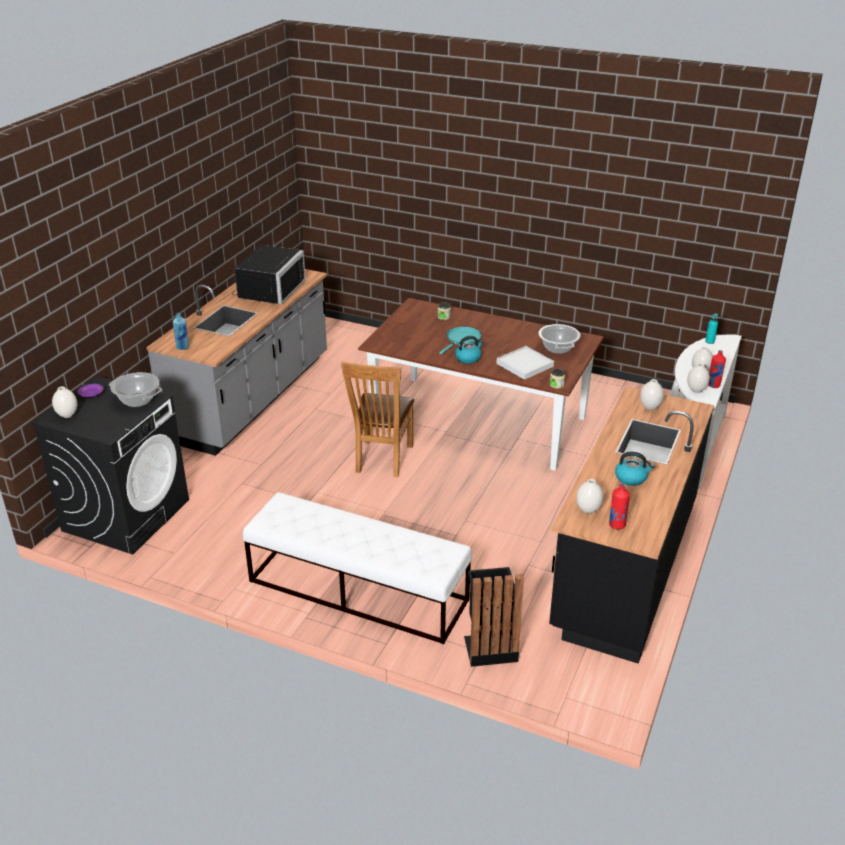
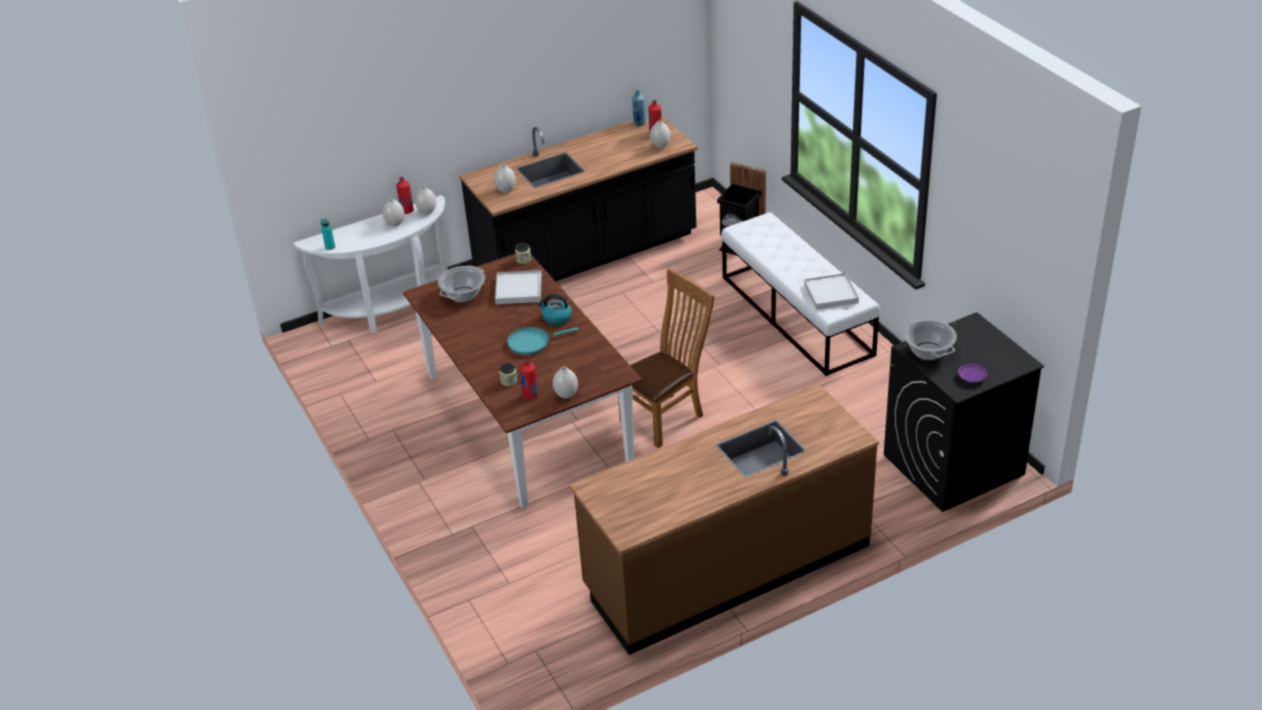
camera: 140 degrees left, 5 degrees up
(68, 415) = (1004, 359): white vase -> white vase (566, 395)
(183, 347) = (838, 422): blue bottle -> blue bottle (639, 123)
(252, 398) = (726, 567): grey counter -> brown counter
(267, 289) = (669, 483): black microwave -> none
(296, 517) = (830, 293): none -> white tray
(418, 315) = (530, 395): none -> red bottle
(631, 478) = (602, 153): kettle -> none

